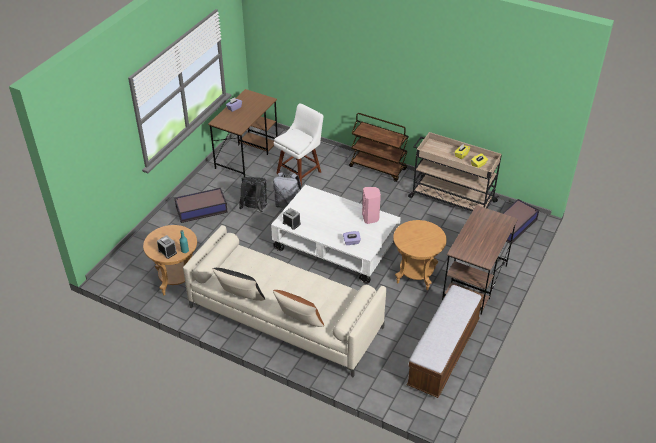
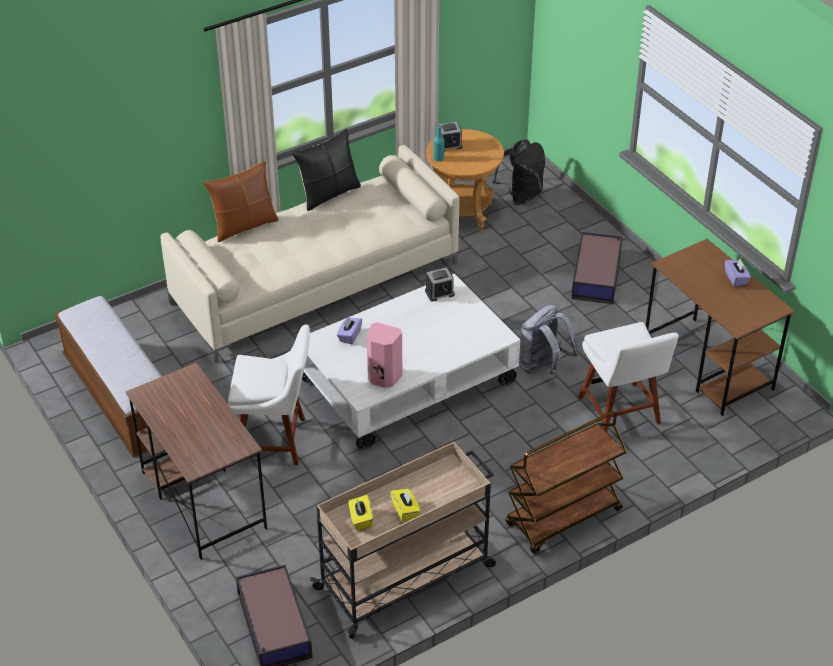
camera: 120 degrees right, 0 degrees up
(254, 208) = (559, 328): black backpack -> black backpack (521, 195)
(416, 275) = (275, 440): brown side table -> white chair

